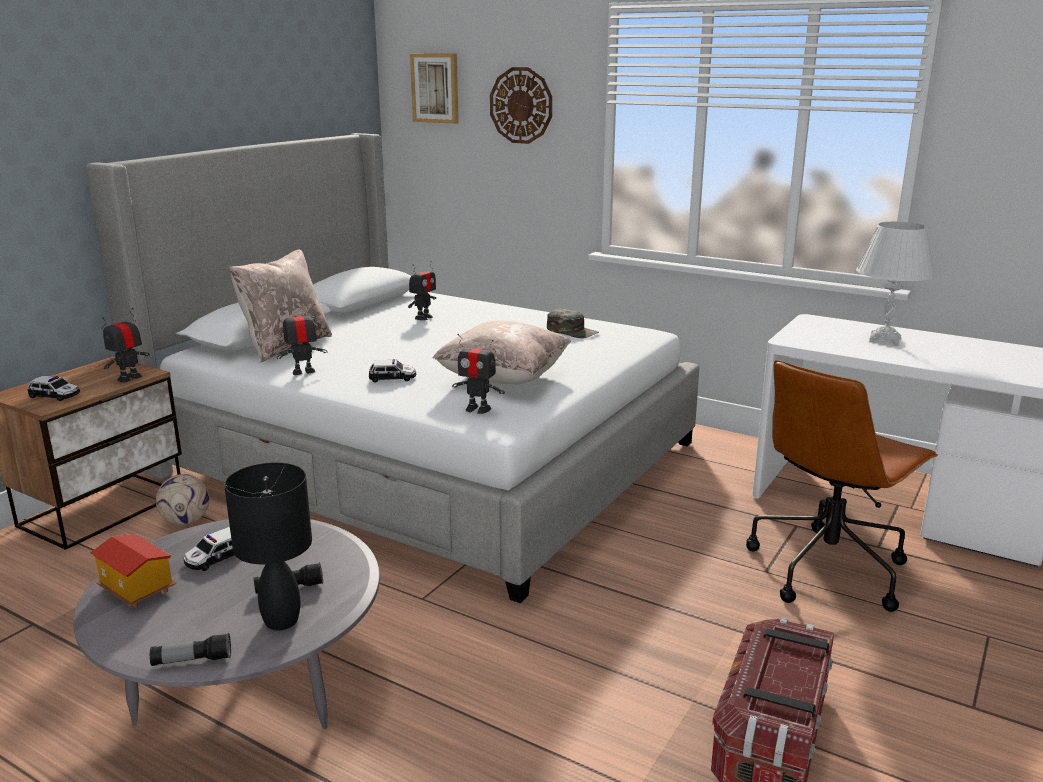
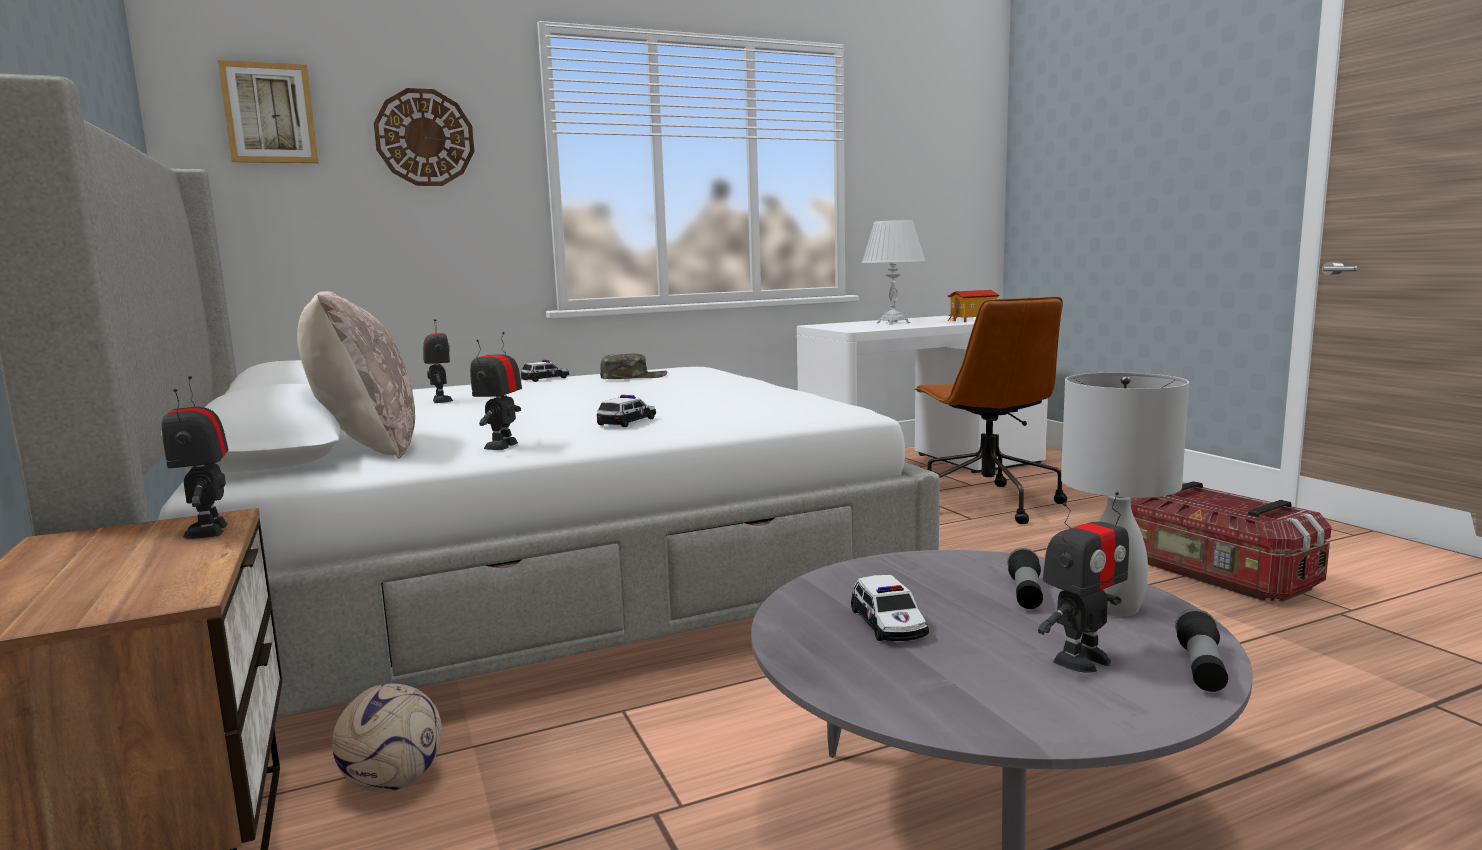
camera: 55 degrees left, 10 degrees down
(55, 395) = (125, 587): toy car -> toy car (546, 379)
(135, 590) = (944, 689): toy house -> toy house (973, 320)
(281, 621) = (1115, 607): black table lamp -> white table lamp
(477, 409) = (801, 408): toy robot -> toy robot (1081, 660)
(503, 379) = (725, 399): beige pillow -> none

